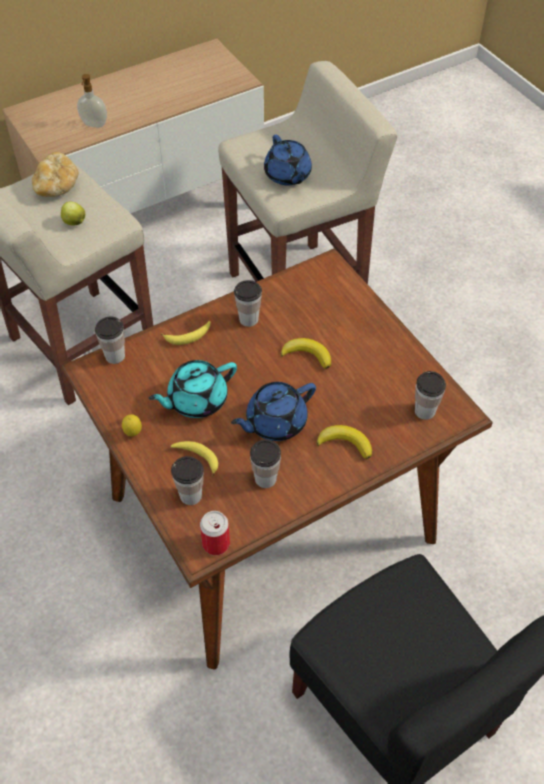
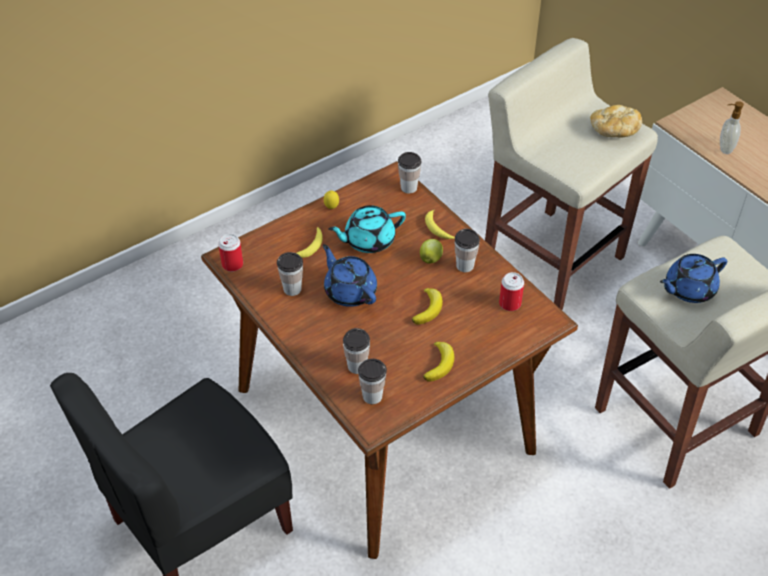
camera: 85 degrees right, 5 degrees down
(74, 222) = (570, 148): apple -> apple (430, 259)
(190, 495) = (275, 246): cup -> cup (357, 366)
(196, 400) = (368, 240): turquoise teapot -> turquoise teapot turned 75 degrees counterclockwise
(306, 290) = (510, 303): none -> can
(345, 443) = (331, 339): banana -> banana (439, 364)

